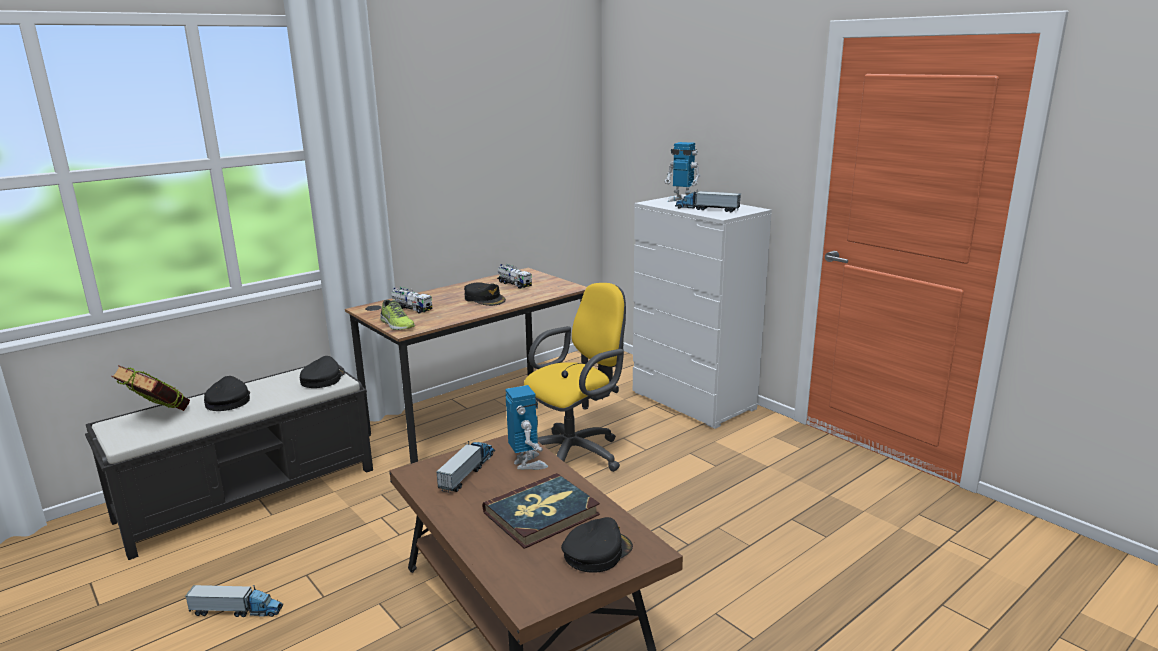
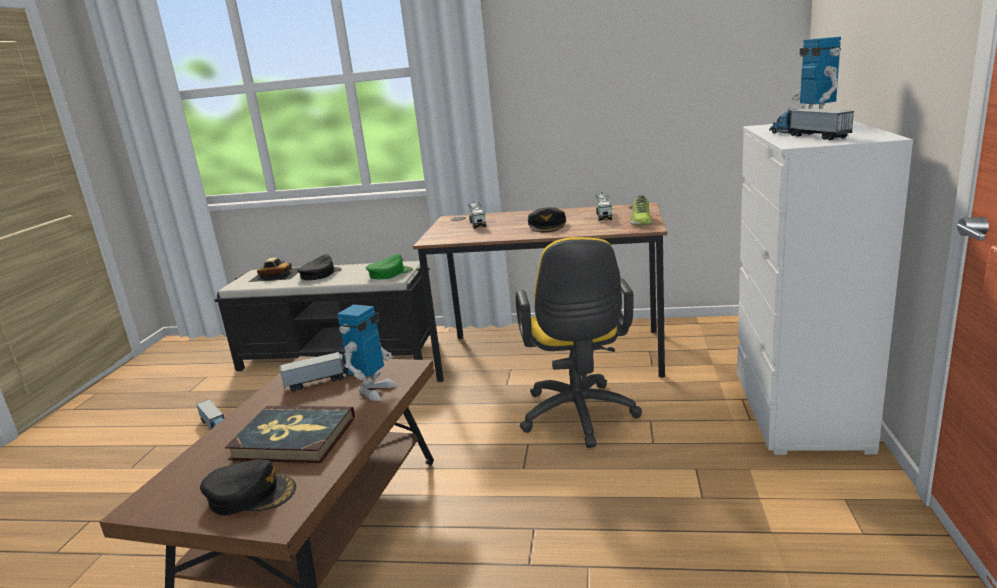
camera: 50 degrees right, 0 degrees up
(158, 417) = (276, 274): book -> toy car
(322, 379) = (390, 273): black cap -> green cap
(396, 325) = (437, 234): shoe -> shoe (640, 221)
(576, 454) = (579, 418): yellow office chair -> yellow office chair turned 75 degrees clockwise

